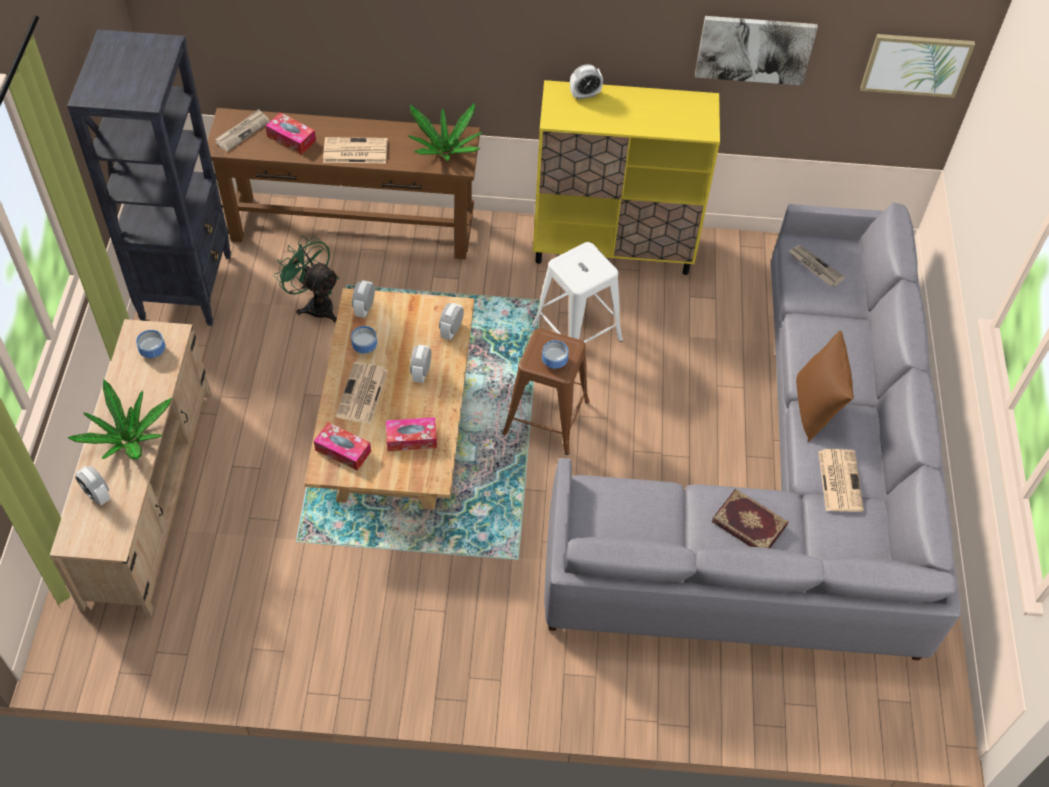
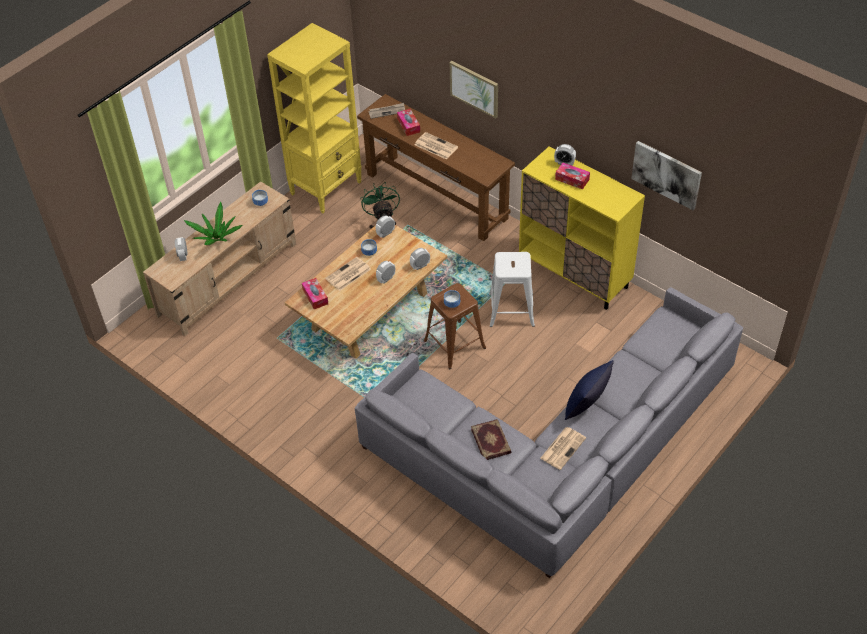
camera: 40 degrees right, 5 degrees down
(187, 286) = (326, 187): black bookcase -> yellow bookcase
(411, 438) = (353, 308): tissue box -> tissue box (572, 179)
(445, 150) = (484, 166): potted plant -> none
(814, 267) = (660, 331): newspaper -> none
(815, 408) = (586, 405): brown pillow -> blue pillow
(916, 64) = (762, 225): picture -> picture (474, 88)

